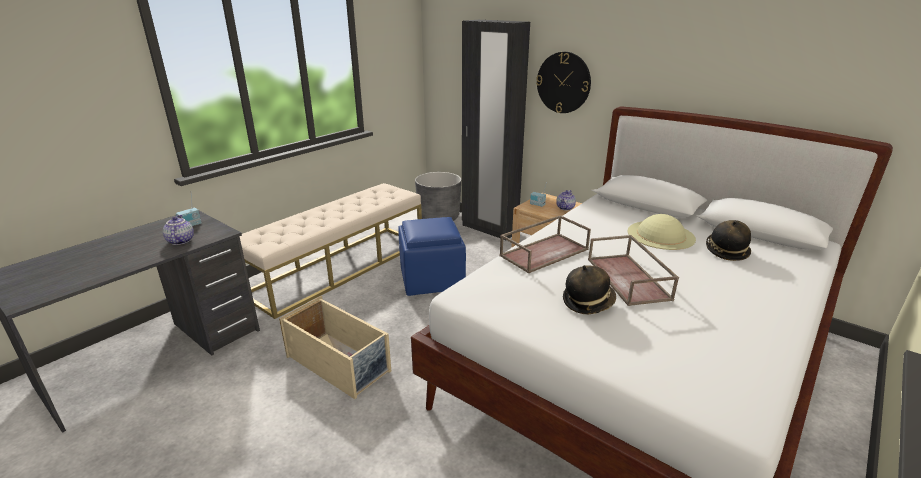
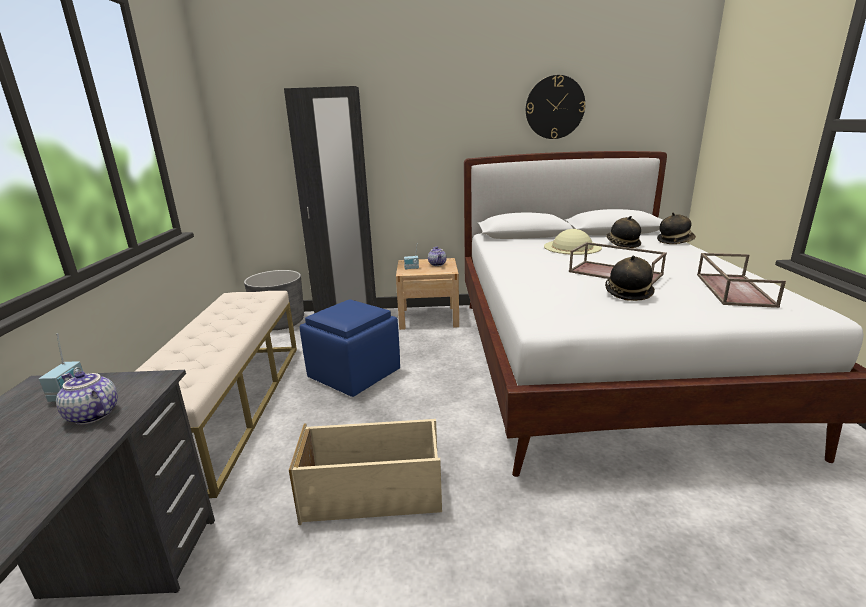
camera: 40 degrees left, 5 degrees down
(544, 252) = (533, 277): brown tray -> brown tray (732, 289)
(563, 82) = (403, 145): wall clock -> wall clock (555, 107)
(807, 271) = (675, 241): none -> hat

